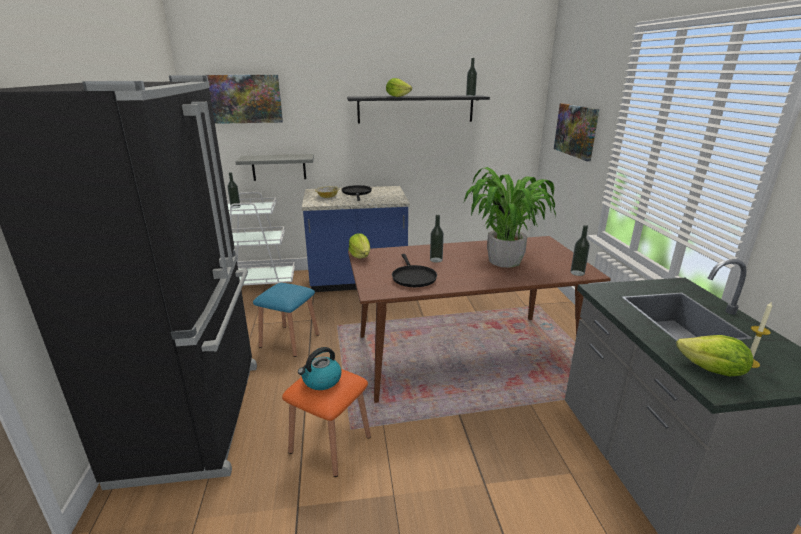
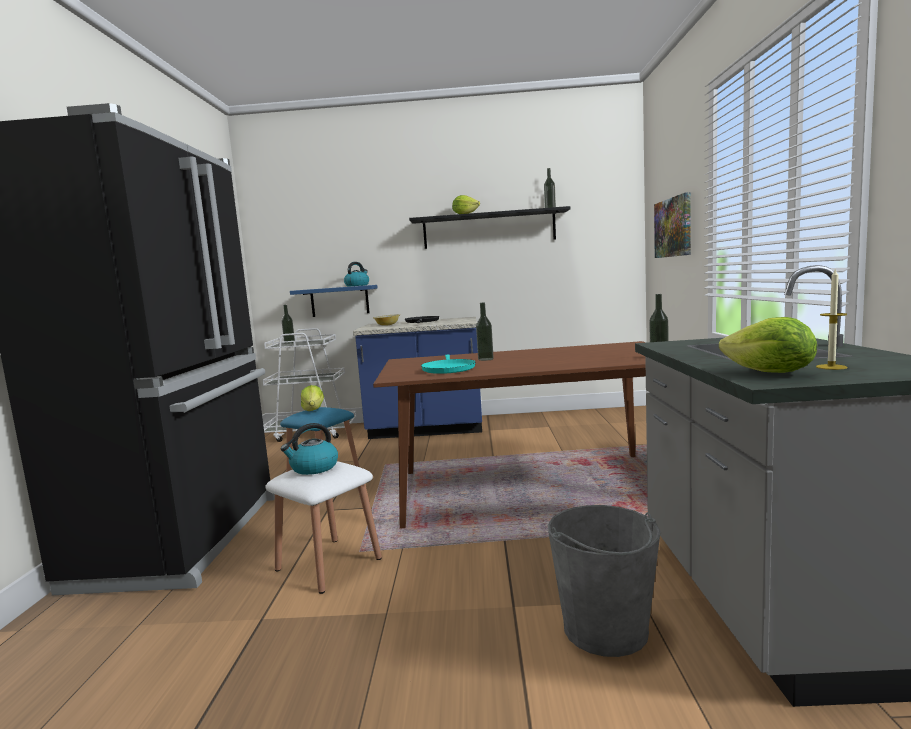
camera: 10 degrees right, 15 degrees down
(245, 99) = (306, 230): picture -> none
(279, 167) = (339, 301): grey shelf -> blue shelf
(297, 157) = (357, 285): none -> kettle
(330, 444) = (328, 564): orange stool -> white stool
(360, 256) = (399, 361): lettuce -> lettuce (313, 410)
(413, 277) = (448, 369): black frying pan -> turquoise frying pan
(505, 261) = (571, 356): potted plant -> none
(553, 503) = (605, 629): none -> grey bucket

